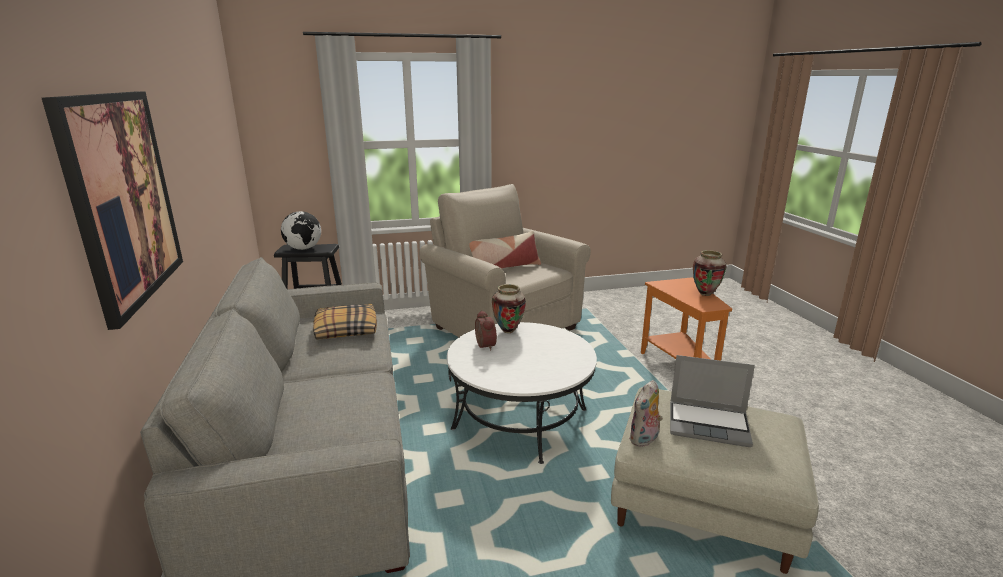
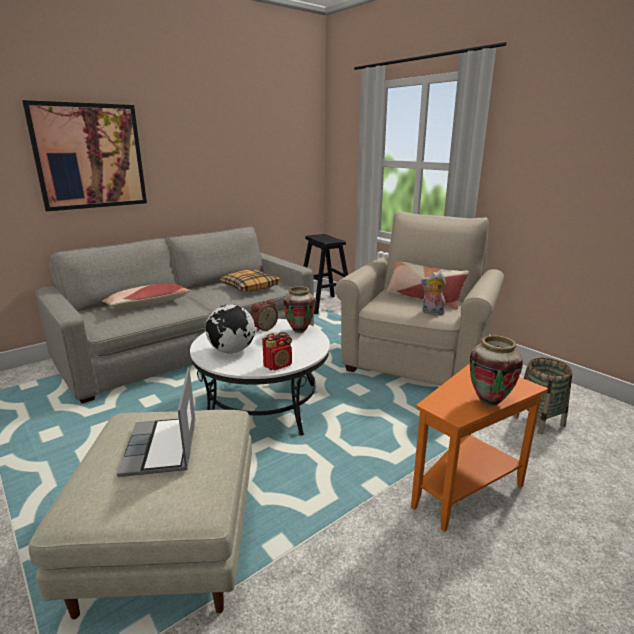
camera: 65 degrees right, 0 degrees up
(304, 249) = (322, 238): globe -> globe (232, 351)
(320, 404) = (148, 304): none -> pillow
(579, 353) = (278, 365): none -> radio
(618, 318) = (539, 421): none -> basket
(644, 440) = (132, 417): plush toy -> plush toy (432, 313)

